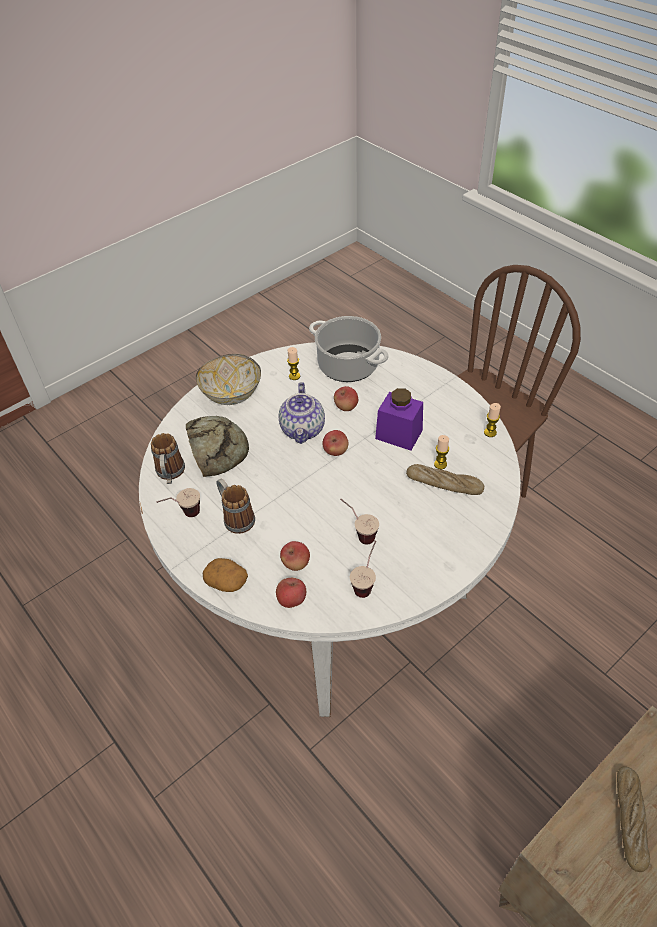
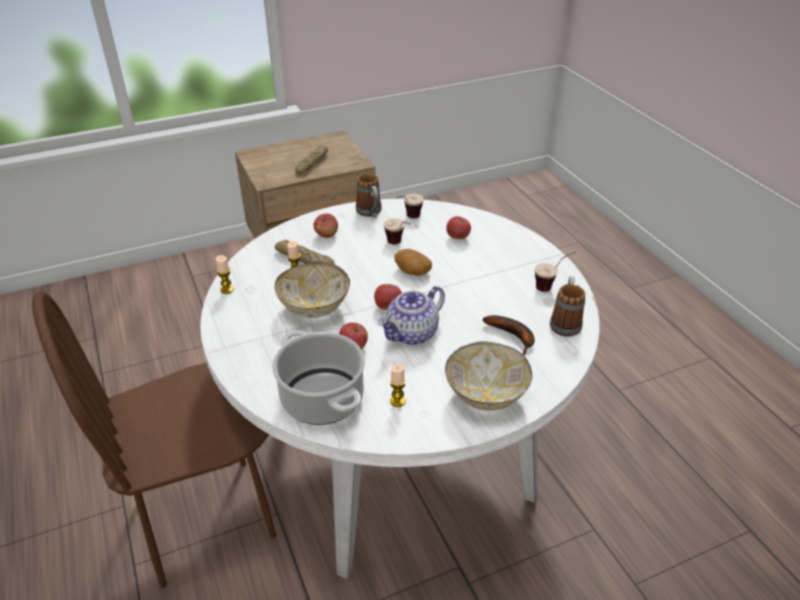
camera: 165 degrees left, 10 degrees down
(216, 448) = (513, 336): bread -> banana
(227, 581) = (516, 238): potato -> potato (412, 271)
(235, 517) = (502, 275): mug -> mug (370, 213)
(291, 600) = (468, 220): apple -> apple (326, 235)
(303, 430) = (412, 334): teapot -> teapot turned 150 degrees counterclockwise
(399, 434) = (315, 307): purple jar -> bowl

